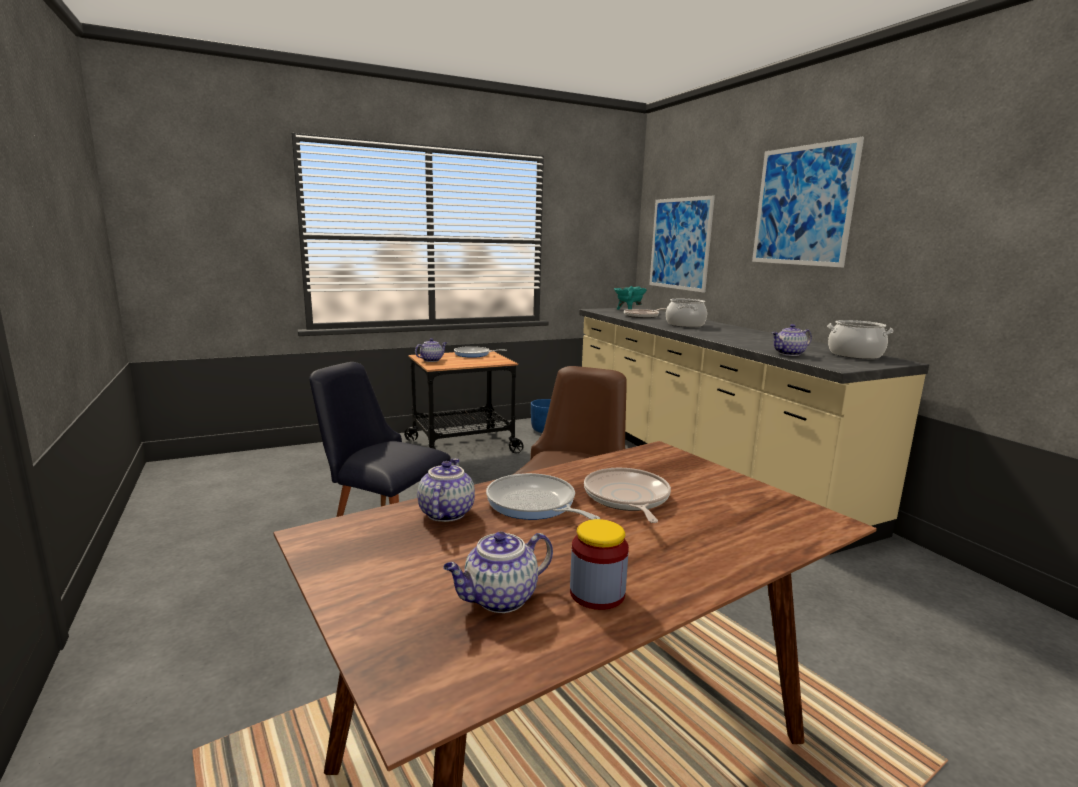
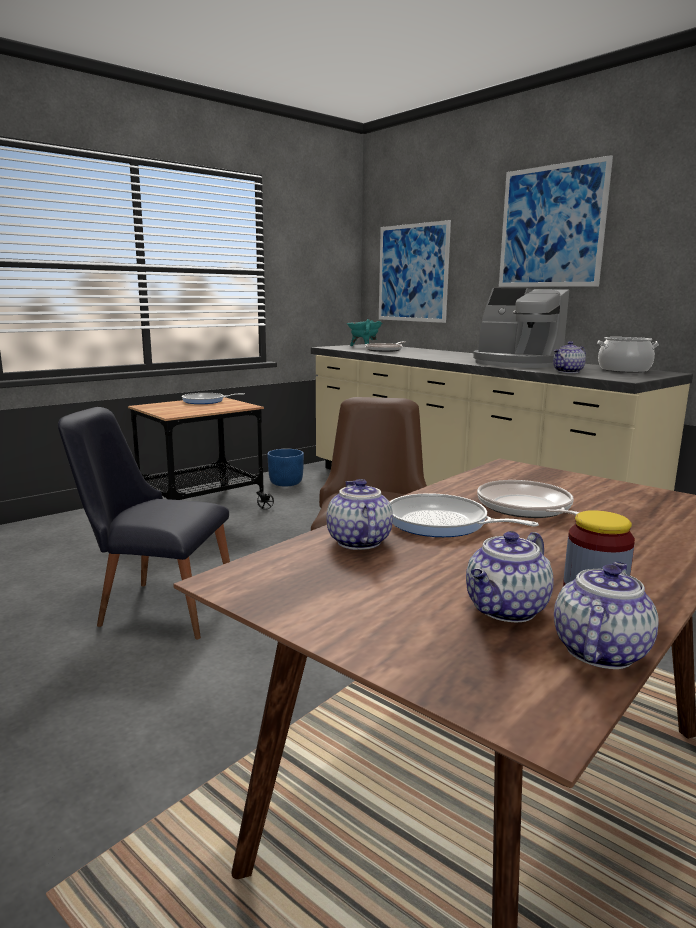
camera: 15 degrees left, 0 degrees up
(431, 360) = (161, 409): teapot -> teapot (599, 650)
(684, 324) = (436, 355): cooking pot -> none
(750, 340) = (516, 363): none -> coffee machine

